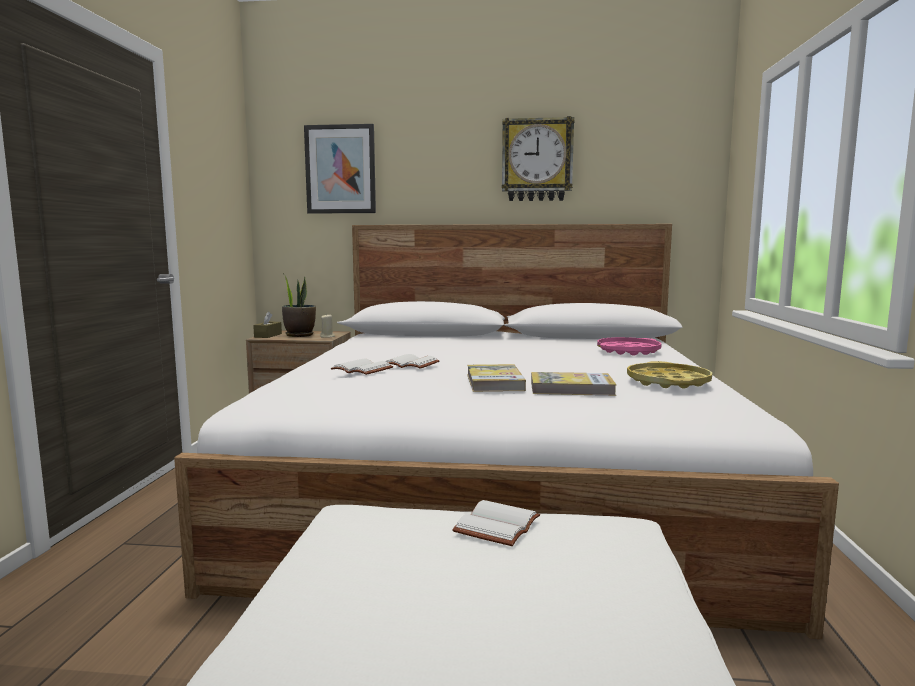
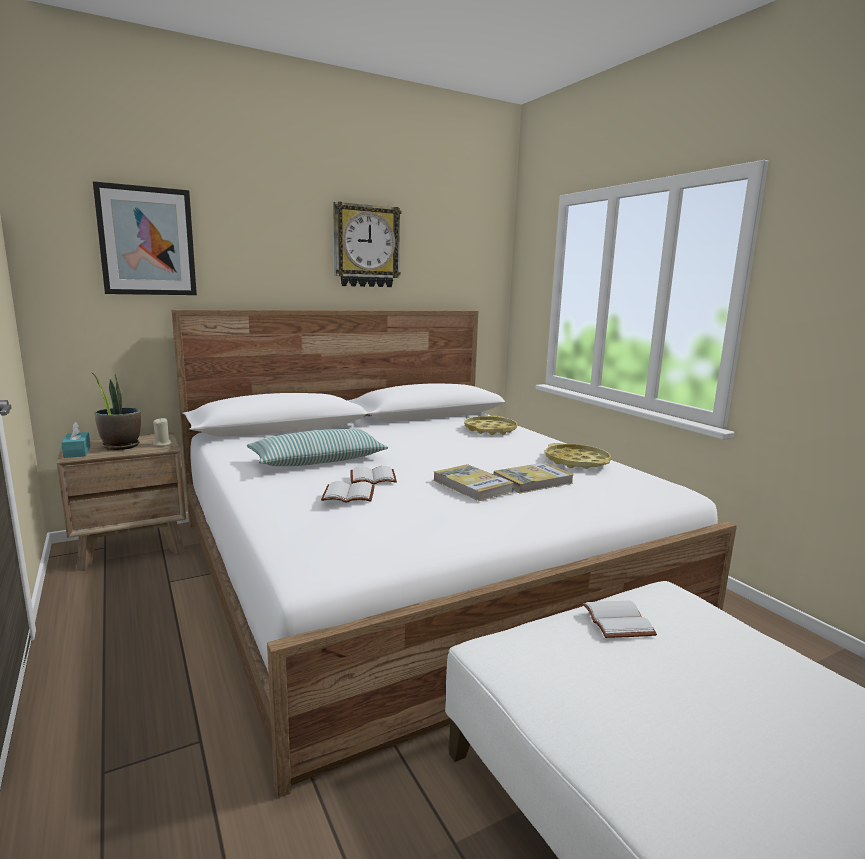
camera: 35 degrees left, 5 degrees up
(268, 335) = (77, 452): brown tissue box -> turquoise tissue box
(403, 353) = (318, 461): none -> pillow
(628, 351) = (490, 430): pink tray -> yellow tray

